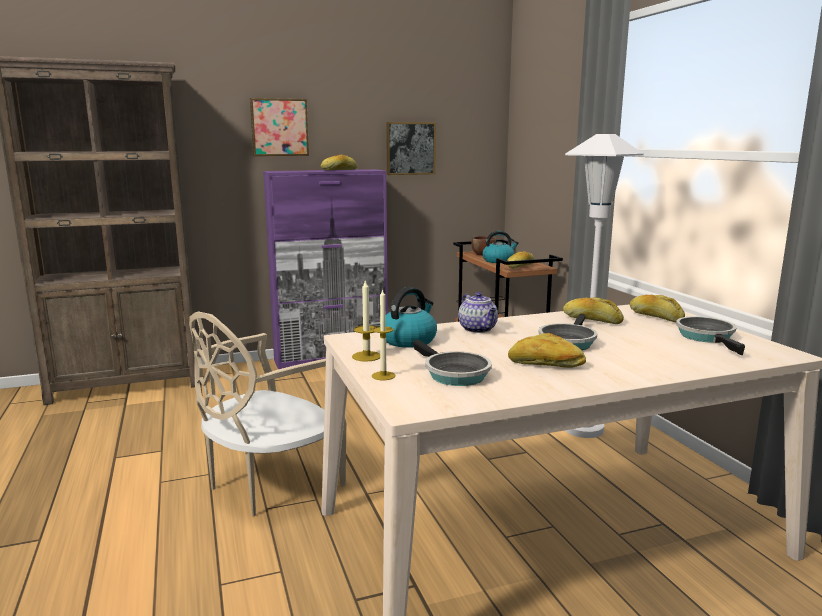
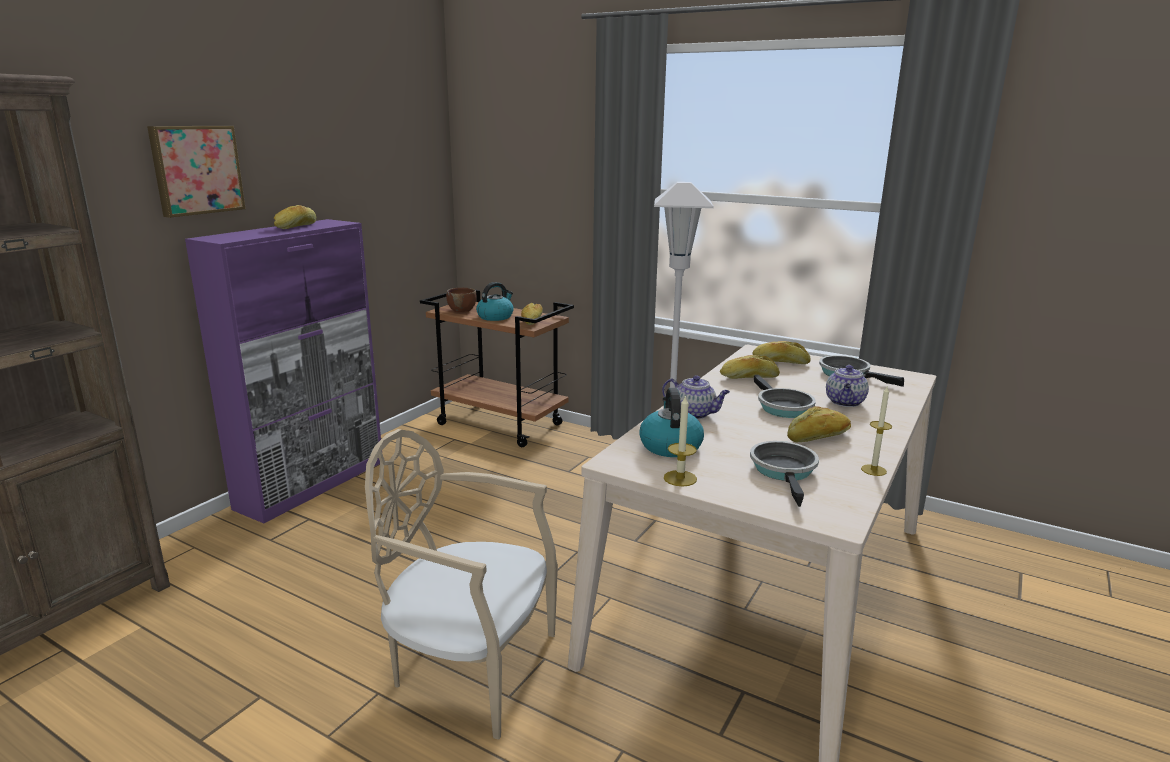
camera: 40 degrees left, 5 degrees up
(270, 483) = (470, 667): beige chair -> beige chair turned 105 degrees clockwise
(383, 376) = (743, 495): candle -> candle (873, 470)
(410, 148) = (359, 187): picture -> none
(453, 374) = (784, 471): frying pan -> frying pan turned 105 degrees counterclockwise
(642, 353) = (845, 403): none -> teapot

